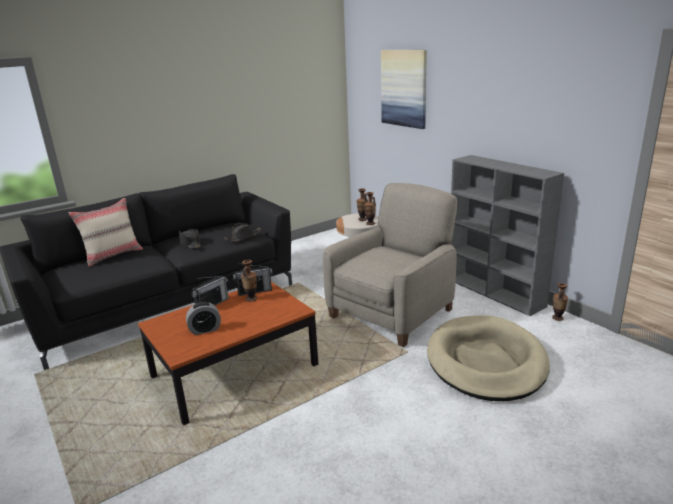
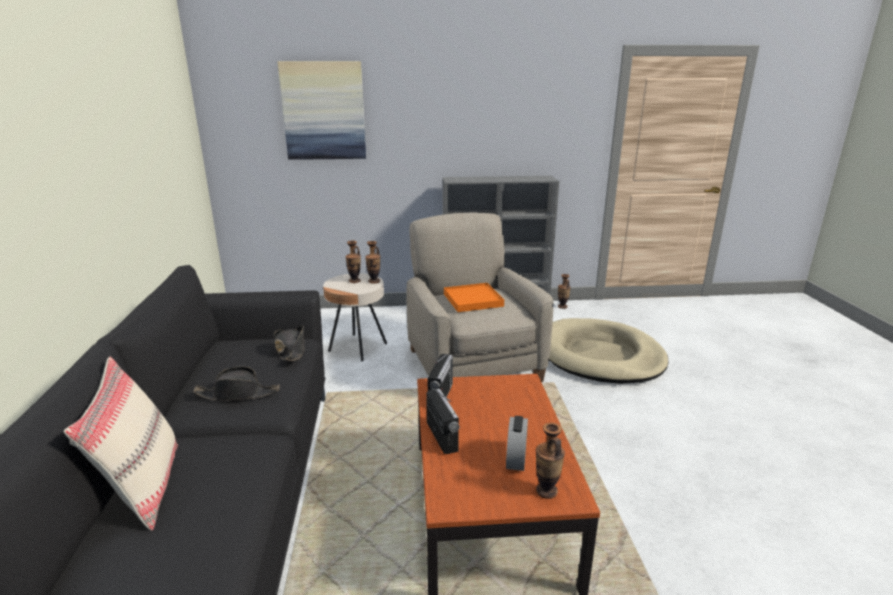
camera: 60 degrees left, 0 degrees up
(251, 299) = (461, 403): vase -> vase (546, 491)
(383, 256) = (472, 300): none -> orange tray

